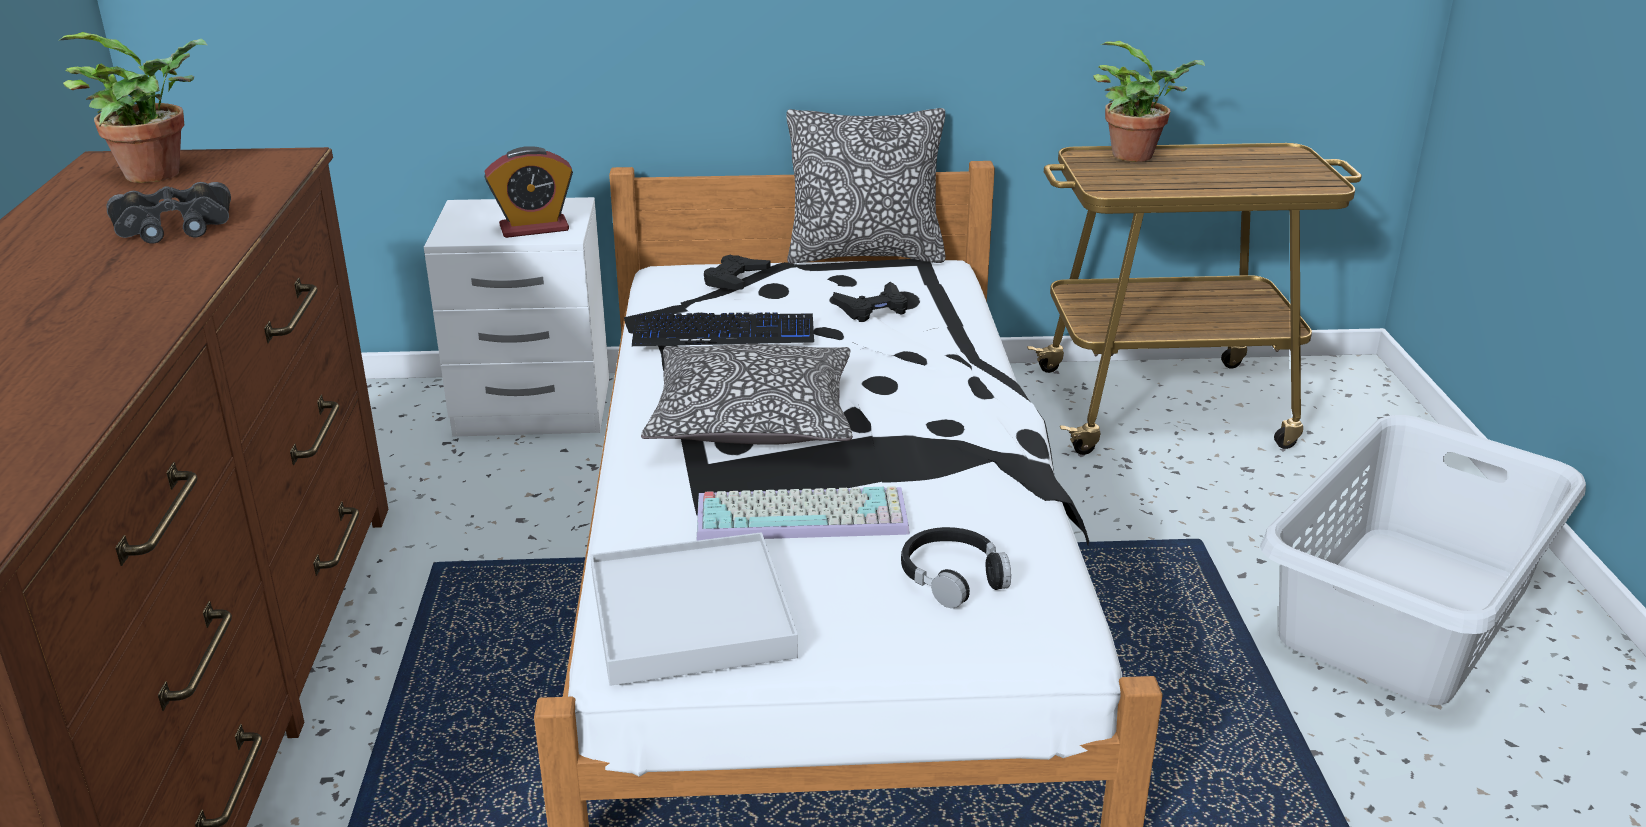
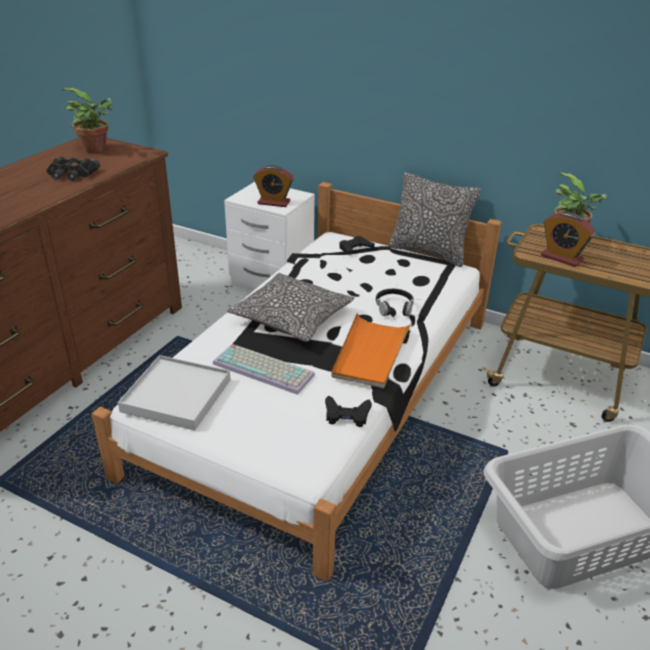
camera: 30 degrees right, 5 degrees up
(724, 333) = (321, 273): keyboard -> none
(872, 309) = (398, 281): black game controller -> black game controller (347, 415)
(952, 576) = (293, 421): black headphones -> black headphones (394, 307)
(958, 430) = (370, 353): none -> orange tray
(1159, 184) = (561, 258): none -> alarm clock

